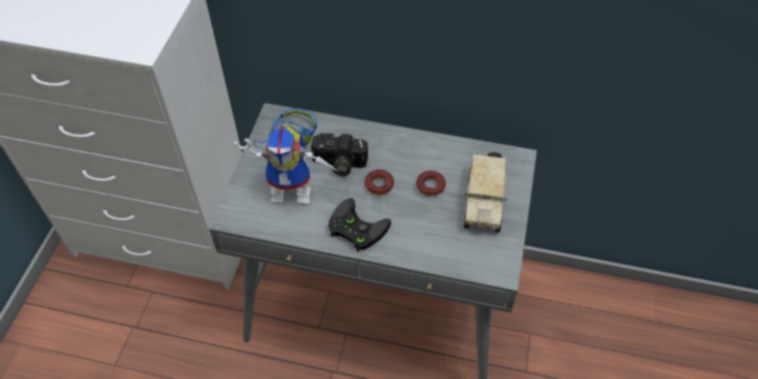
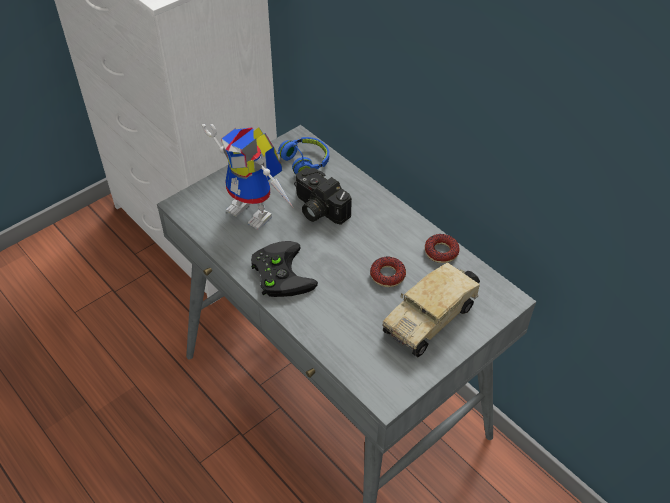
camera: 35 degrees right, 5 degrees down
(379, 185) = (338, 247): donut -> donut (441, 252)

